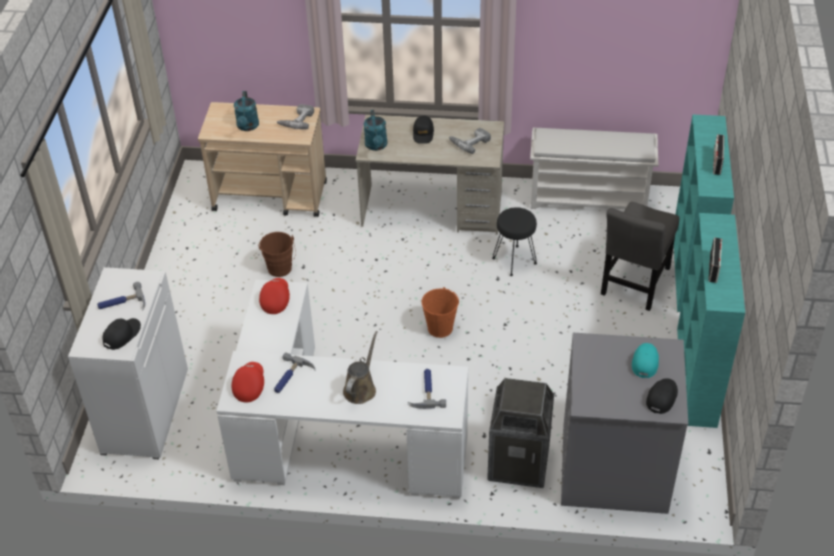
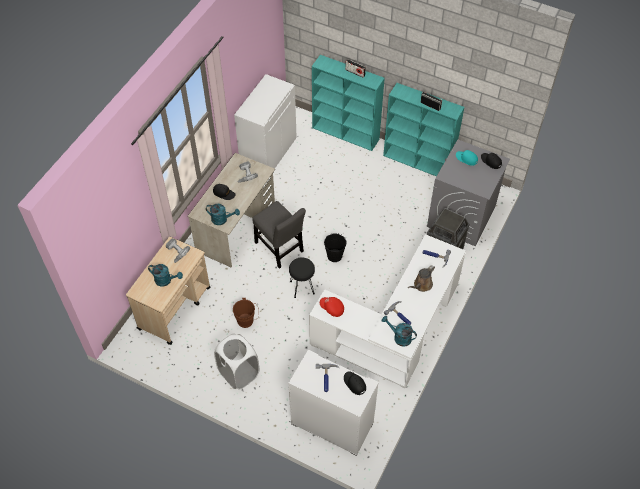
camera: 70 degrees left, 10 degrees up
(193, 288) = (238, 373): none -> white laundry basket
(249, 386) = (399, 337): red cap -> turquoise watering can
(361, 388) = (421, 285): brown watering can -> brown watering can turned 90 degrees counterclockwise
(440, 328) = (334, 256): orange bucket -> black bucket
(515, 260) = (299, 204): black stool -> black stool (302, 287)
(589, 198) = (268, 152): white shoe rack -> white cabinet
(635, 284) = (344, 159): grey chair -> grey chair (280, 249)

